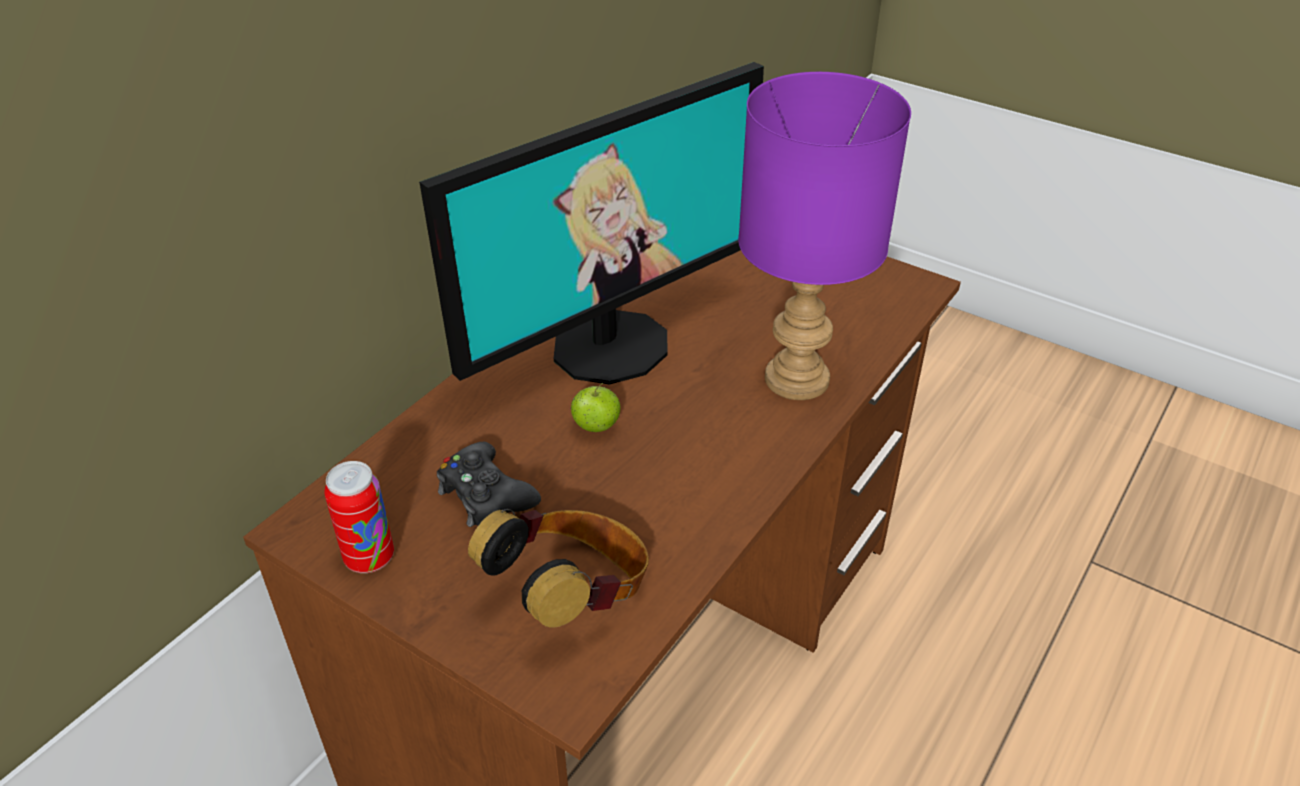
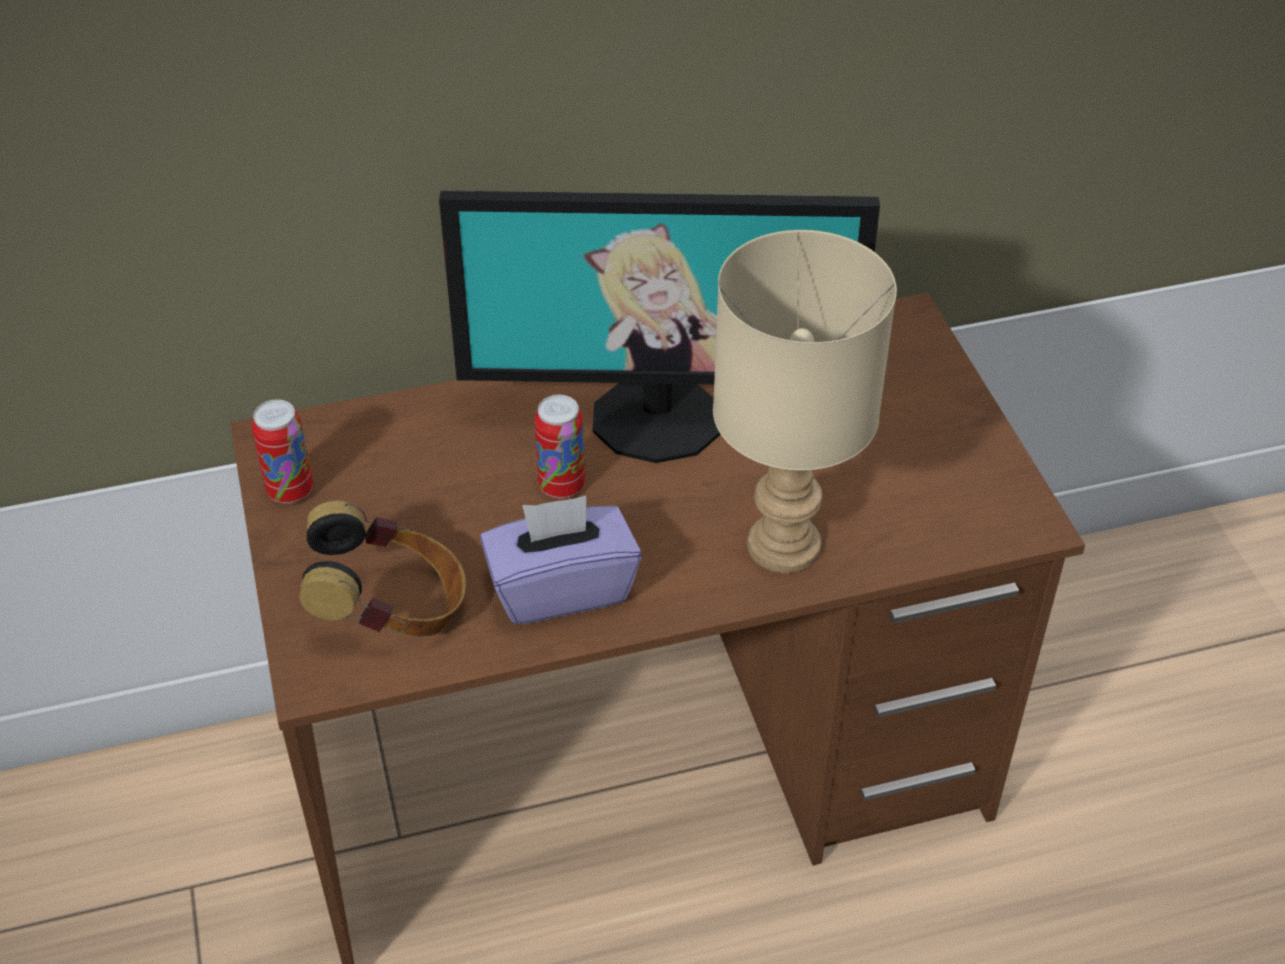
camera: 40 degrees right, 5 degrees up
(485, 495) = (417, 491): black game controller -> none
(596, 427) = (562, 486): apple -> can
(684, 496) = (561, 588): none -> purple tissue box
(799, 378) = (786, 547): purple table lamp -> beige table lamp

